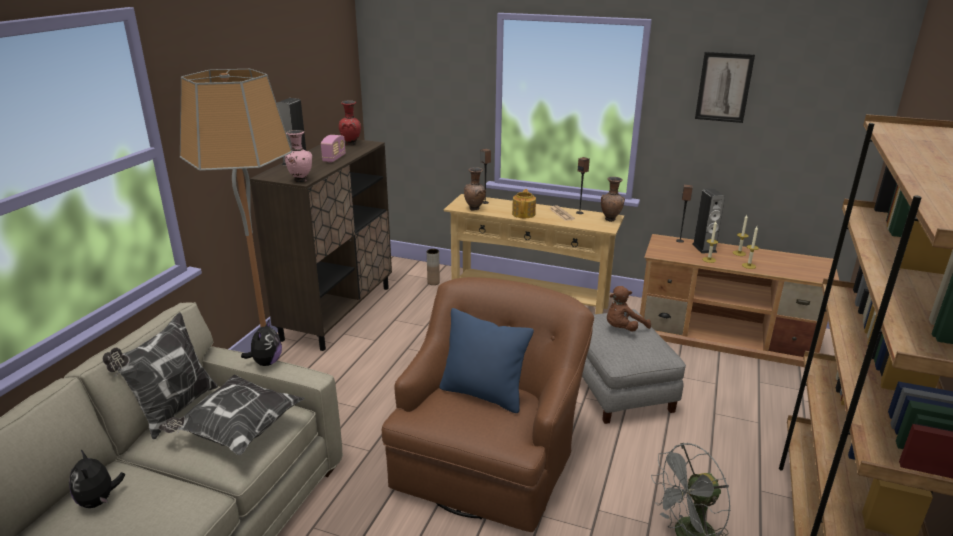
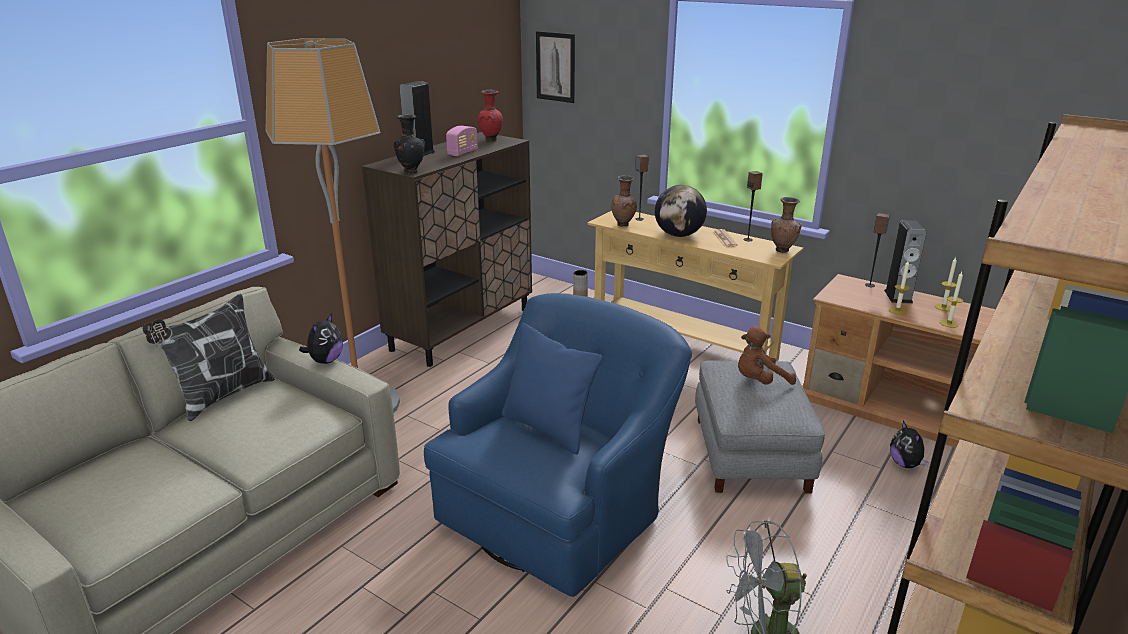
camera: 15 degrees right, 0 degrees up
(99, 500) = (111, 470): plush toy -> plush toy (905, 464)
(236, 431) = (270, 426): pillow -> none
(300, 180) = (411, 171): pink vase -> black vase
(489, 459) = (560, 508): brown armchair -> blue armchair
(524, 214) = (678, 235): teapot -> globe
(724, 87) = (943, 90): picture -> picture (555, 67)

